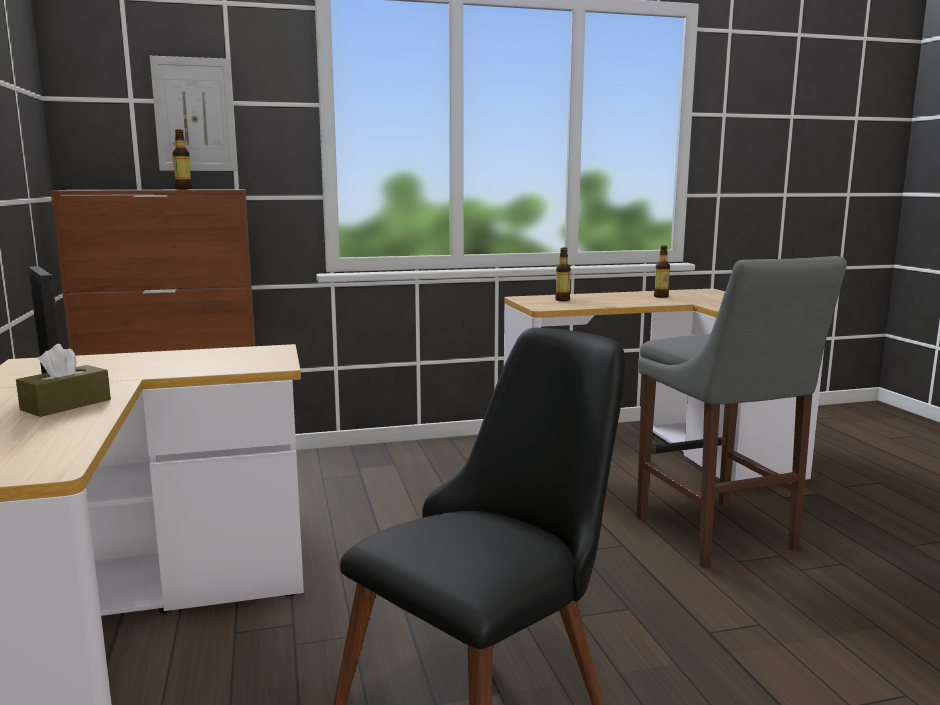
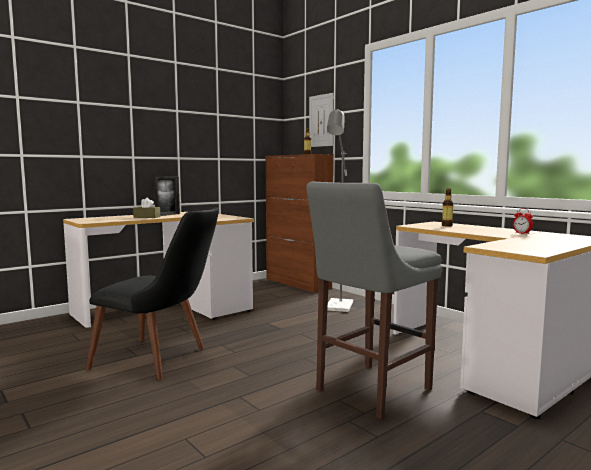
camera: 65 degrees right, 5 degrees down
(377, 476) = (338, 308): none -> grey floor lamp
(661, 296) = (522, 233): bottle -> alarm clock

